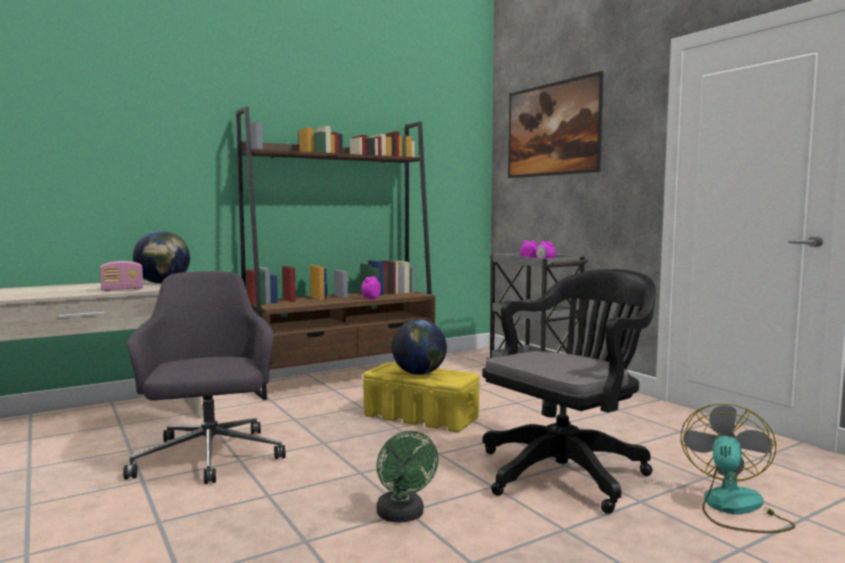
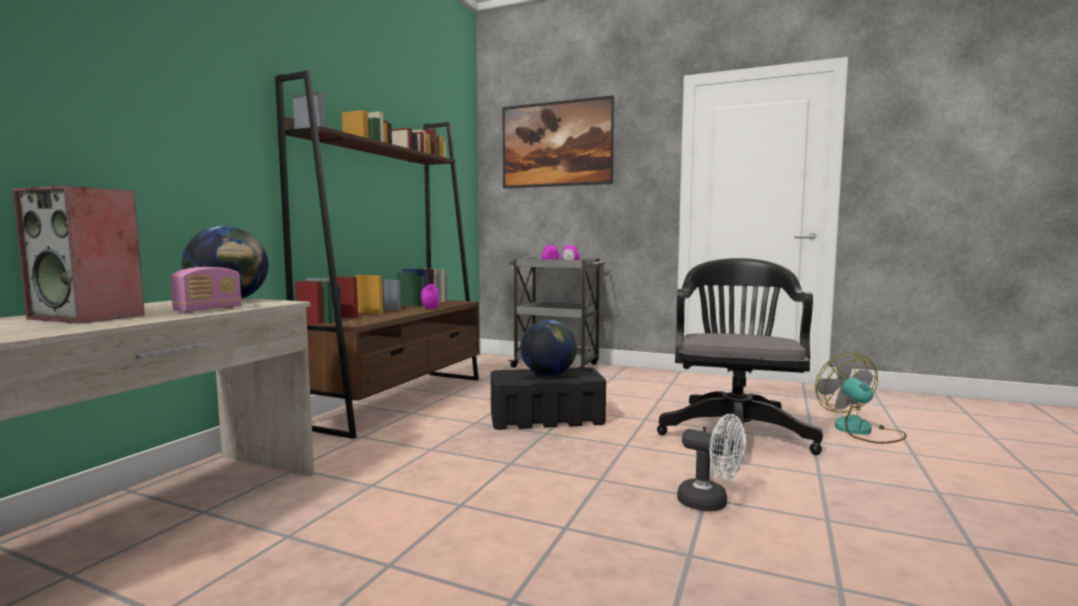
camera: 35 degrees left, 0 degrees up
(62, 289) = (89, 317): none -> speaker
(209, 458) = (419, 513): grey office chair -> none
(403, 516) = (710, 503): green fan -> white fan
(421, 416) = (547, 419): yellow storage box -> black storage box

